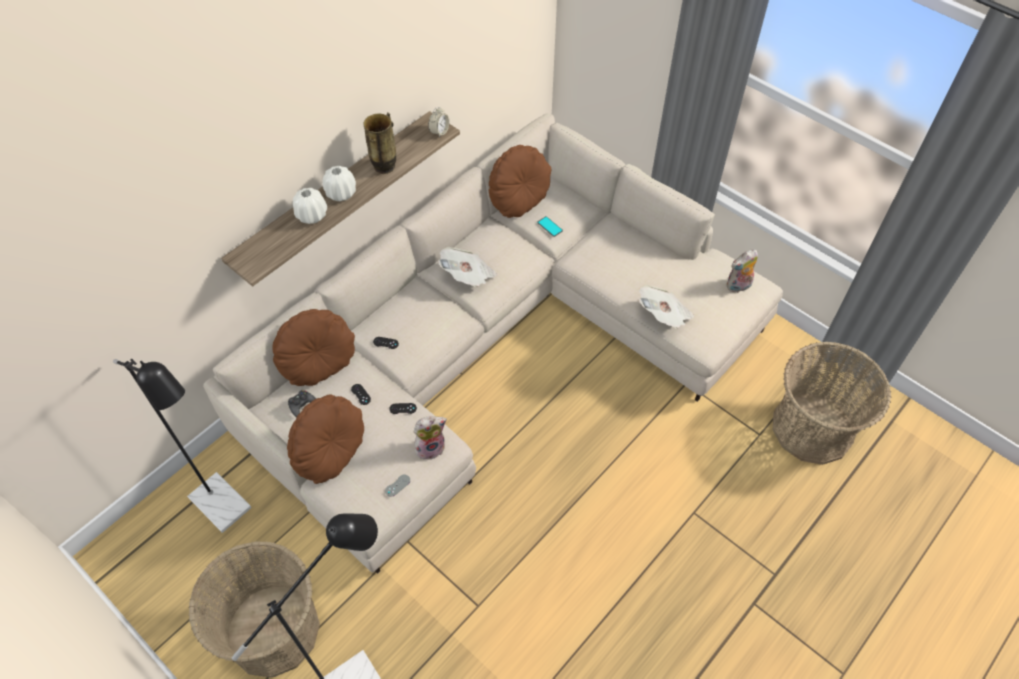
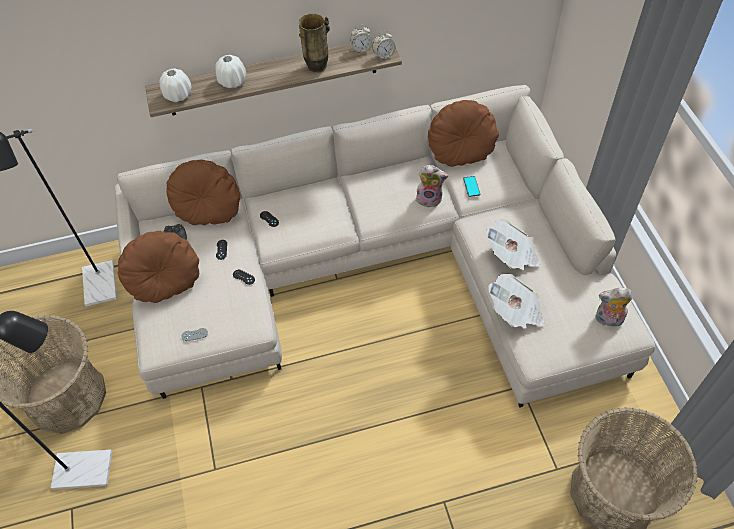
camera: 35 degrees right, 0 degrees up
(341, 193) = (267, 73): white vase -> white vase (178, 95)
(413, 134) = (361, 49): none -> alarm clock
(430, 447) = (241, 318): plush toy -> plush toy (430, 198)
(468, 276) = (372, 196): newspaper -> newspaper (512, 255)

